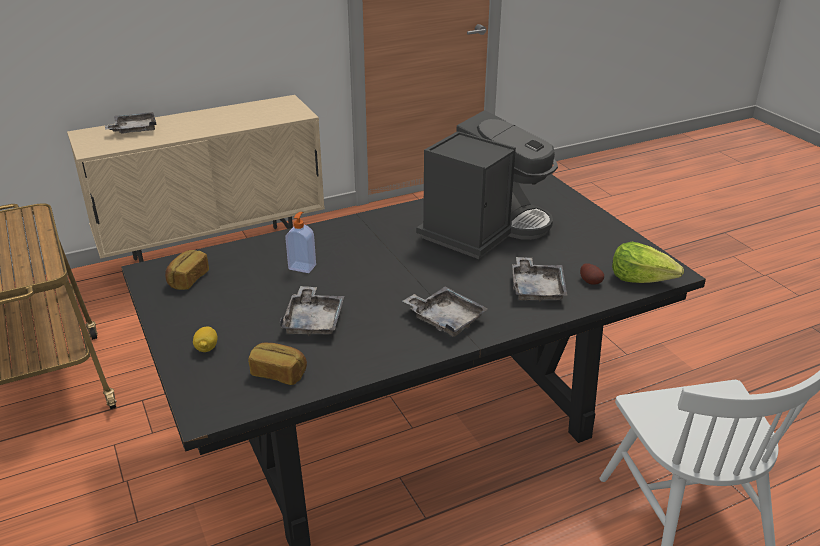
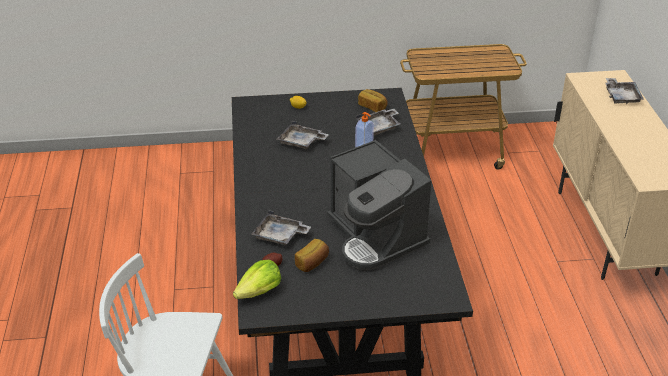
camera: 110 degrees right, 5 degrees up
(279, 373) = (261, 125): bread -> bread (312, 263)
(445, 319) = (271, 188): grey tray -> grey tray (379, 127)

